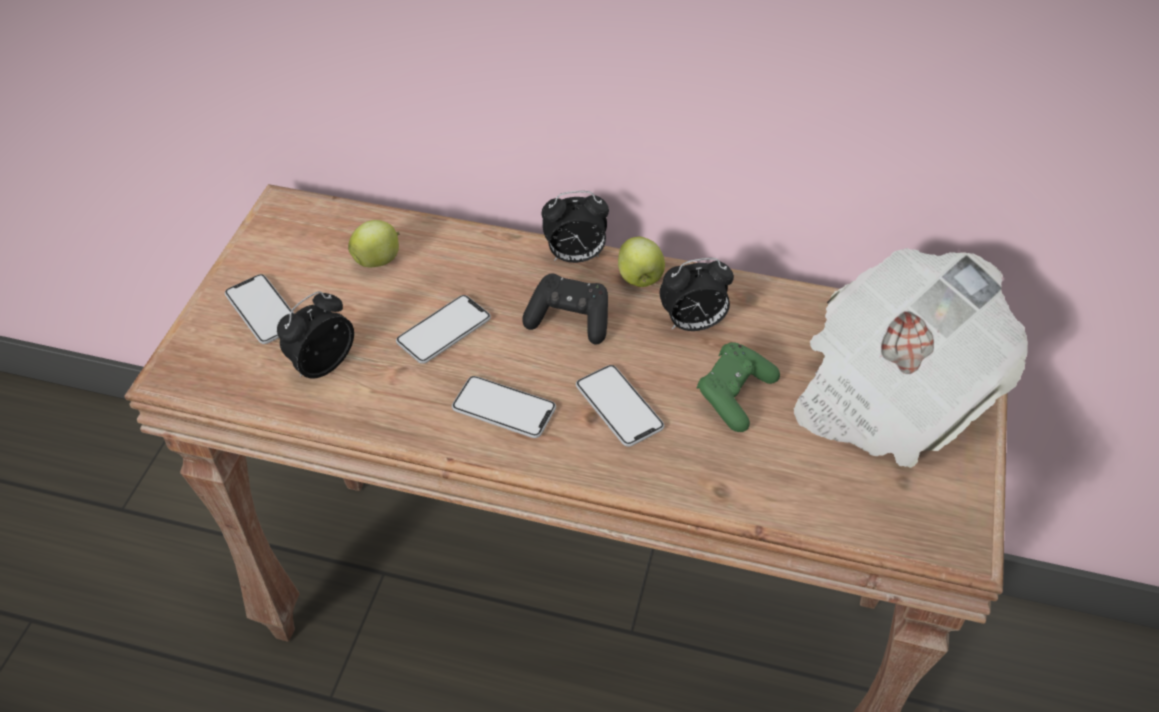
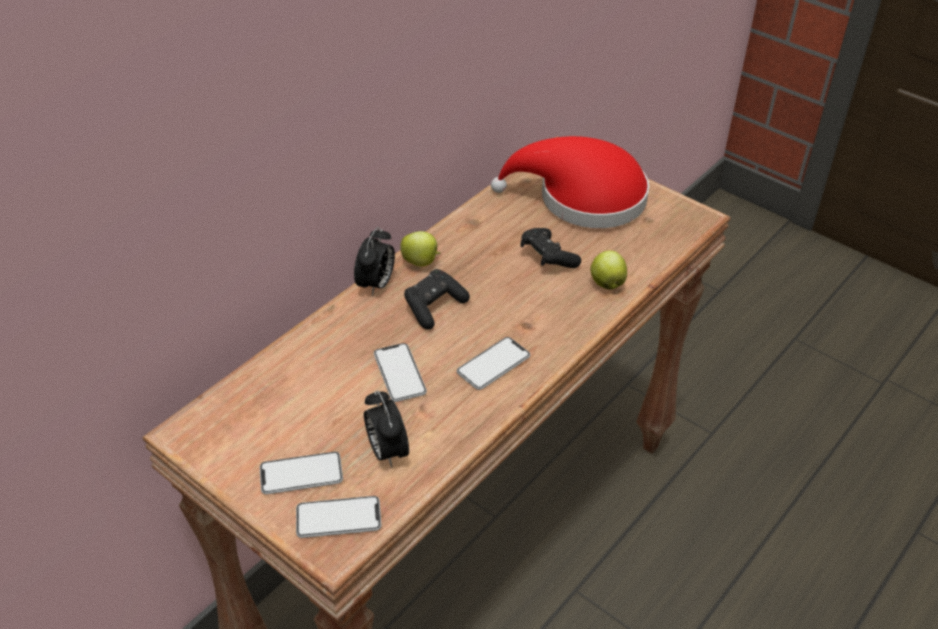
camera: 65 degrees left, 5 degrees down
(378, 260) = (298, 389): apple -> apple (607, 283)
(619, 406) = (525, 310): phone -> phone (338, 518)
(692, 324) = (477, 253): alarm clock -> none
(734, 395) = (547, 258): green game controller -> black game controller
(890, 392) = (582, 198): newspaper -> red hat

